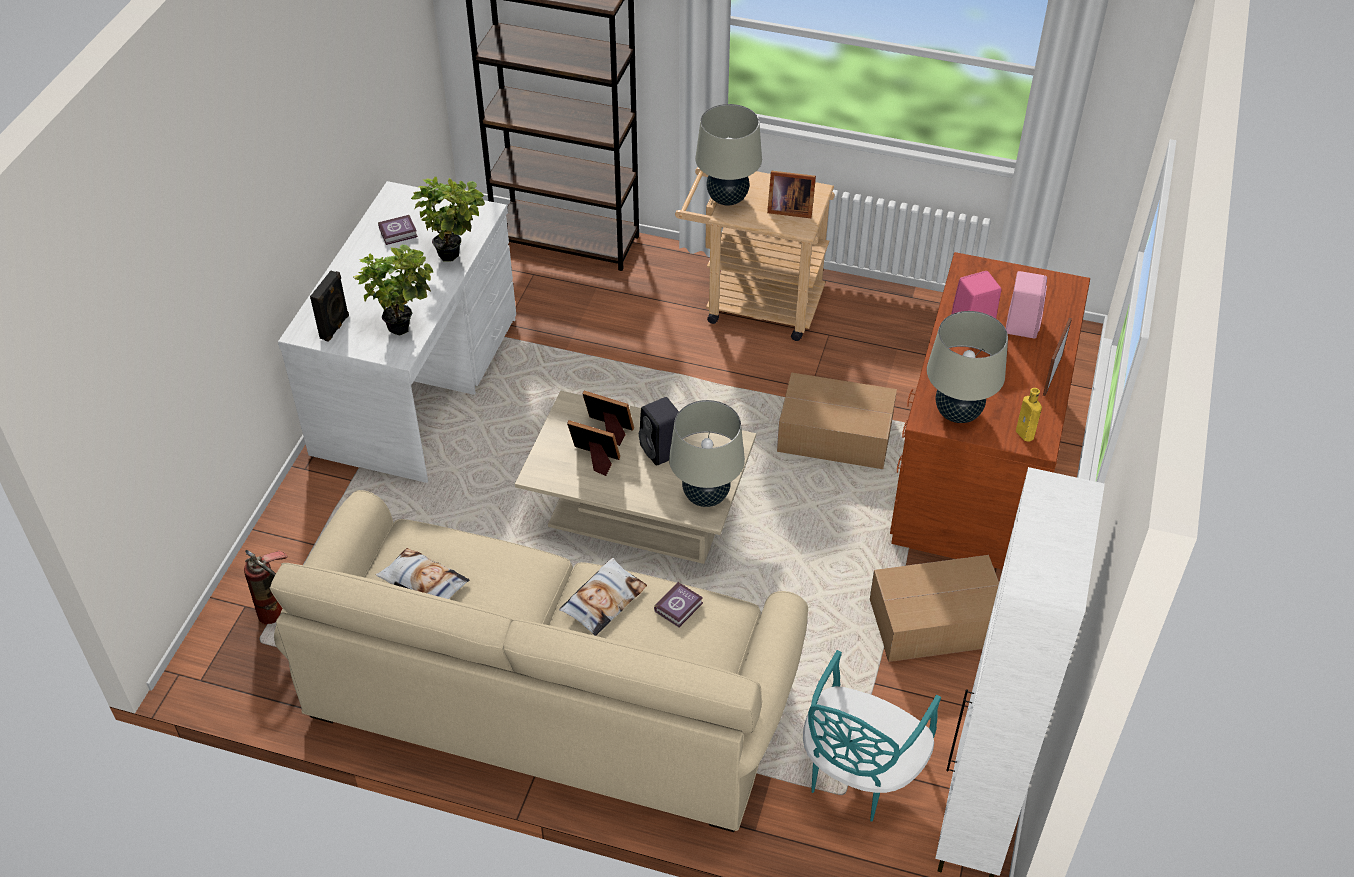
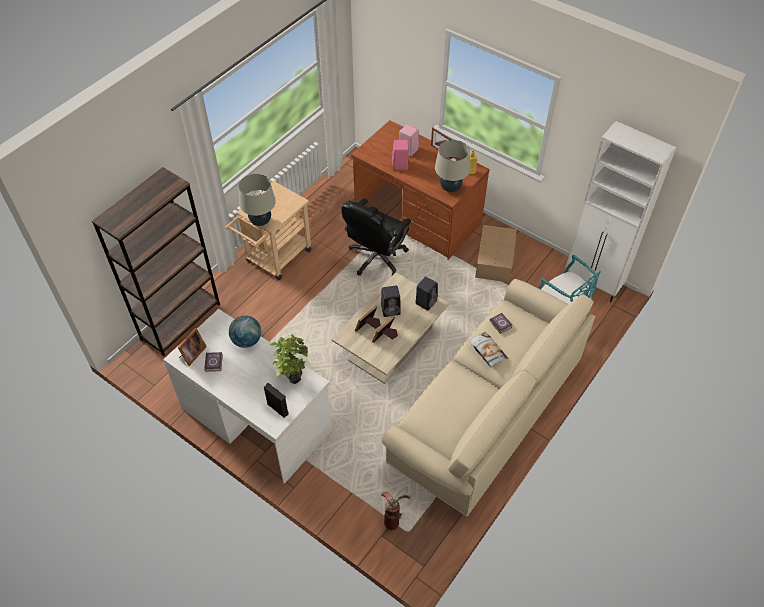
camera: 70 degrees left, 5 degrees up
(423, 583) = (451, 420): pillow -> none
(455, 254) = (247, 340): potted plant -> globe
(706, 496) = (426, 301): beige table lamp -> black speaker
(788, 209) = (281, 201): picture frame -> picture frame (192, 354)
(833, 435) = (376, 258): cardboard box -> black office chair

